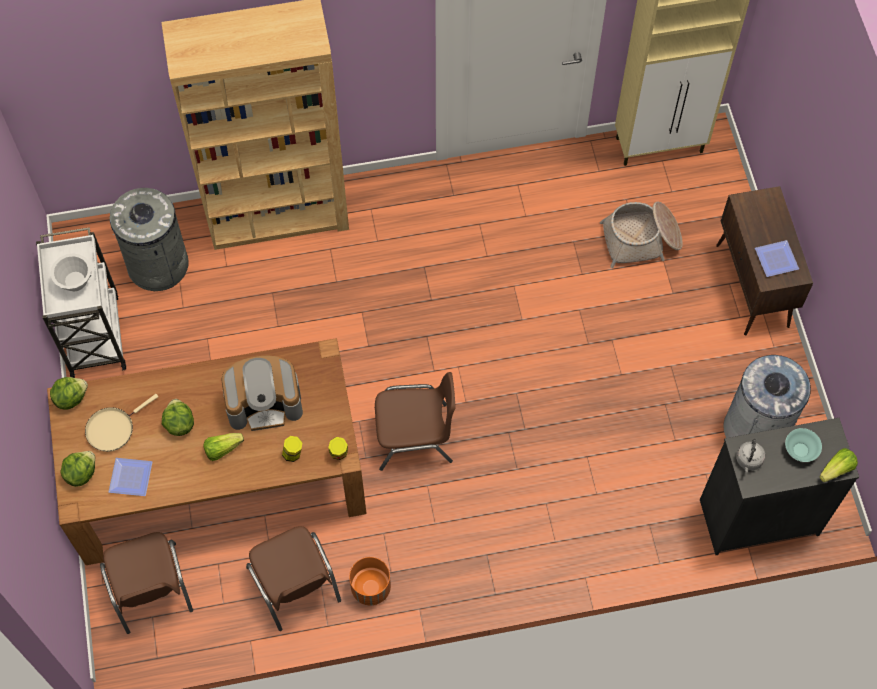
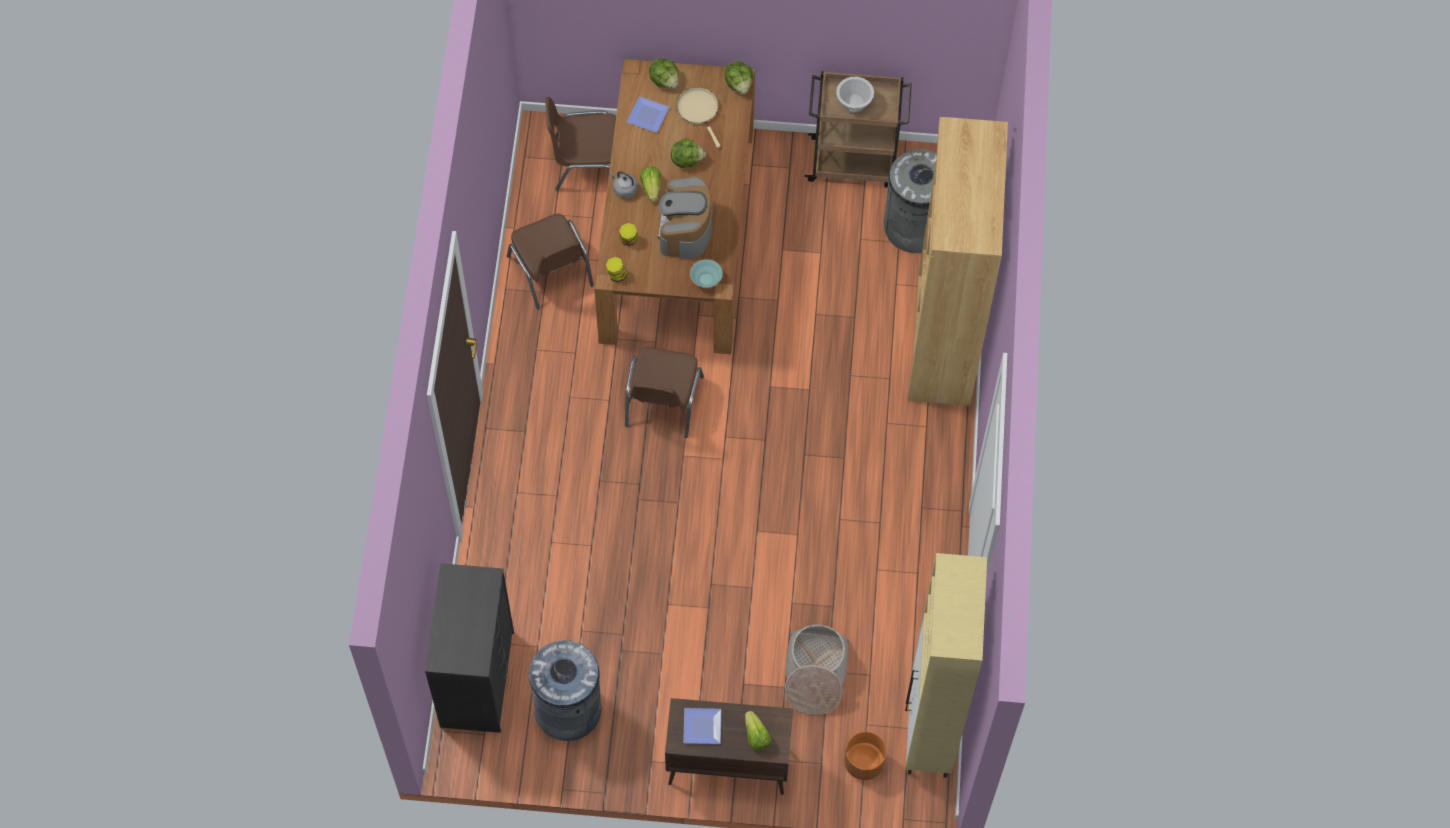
camera: 105 degrees right, 0 degrees up
(94, 333) = (854, 162): white cart -> brown cart
(295, 585) = (551, 272): brown chair -> brown chair turned 105 degrees counterclockwise
(371, 588) = (527, 330): orange planter -> orange planter (863, 763)
(748, 461) = (474, 580): grey kettle -> grey kettle (624, 189)
(800, 450) = (468, 629): turquoise bowl -> turquoise bowl (705, 279)
(836, 469) = (438, 654): lettuce -> lettuce (756, 736)

